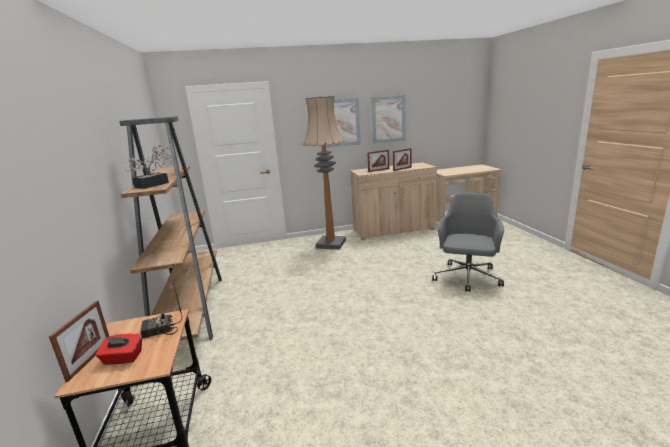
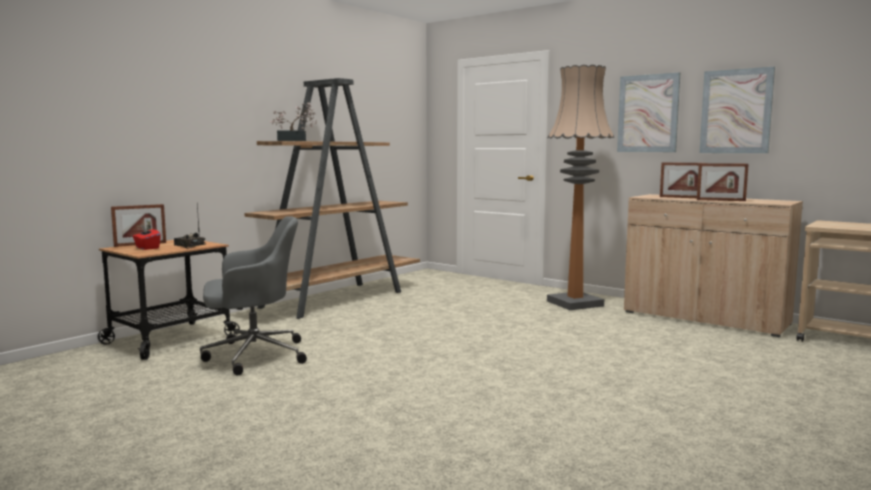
camera: 50 degrees right, 10 degrees down
(467, 278) = (642, 386): grey office chair -> grey office chair (253, 355)

